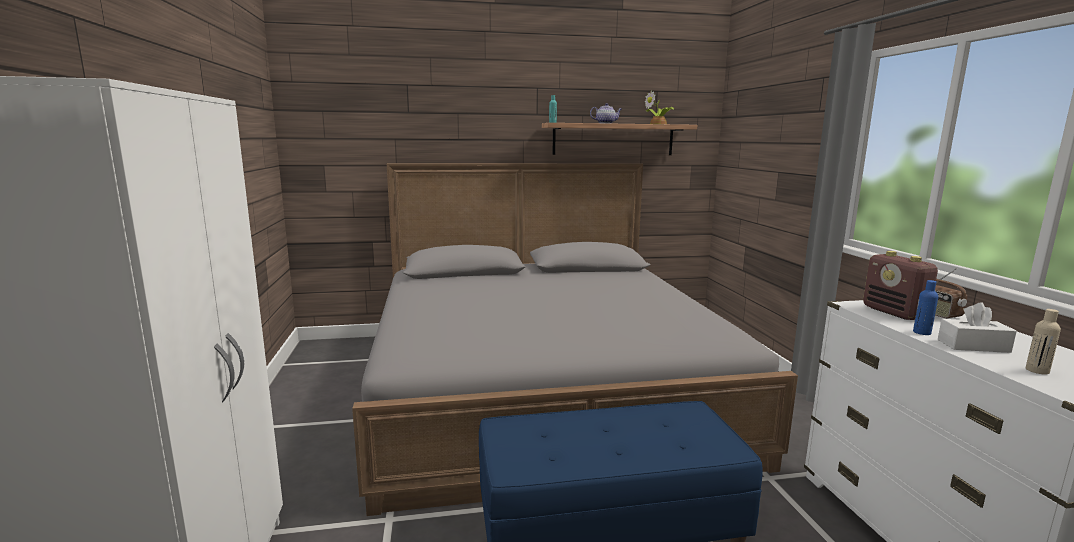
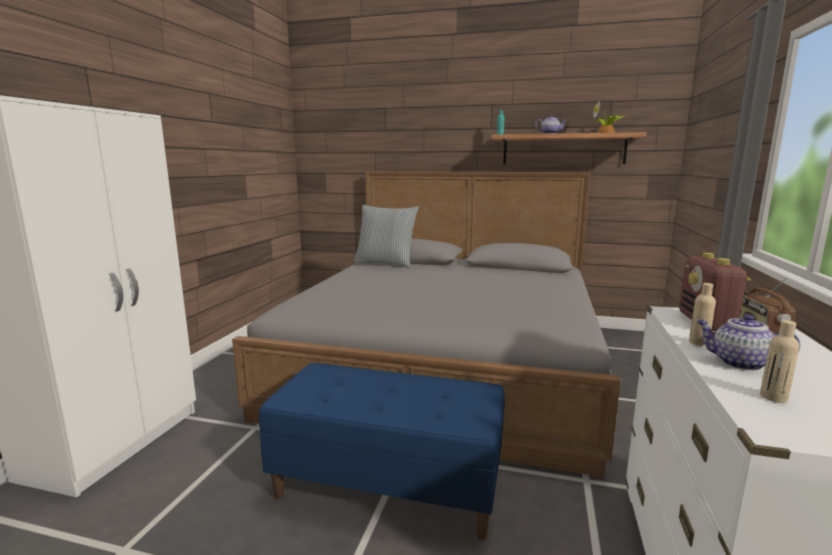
camera: 25 degrees right, 0 degrees up
(443, 278) = (385, 263): none -> pillow
(921, 332) = (698, 343): blue bottle -> beige bottle
(973, 346) = (739, 363): white tissue box -> teapot

